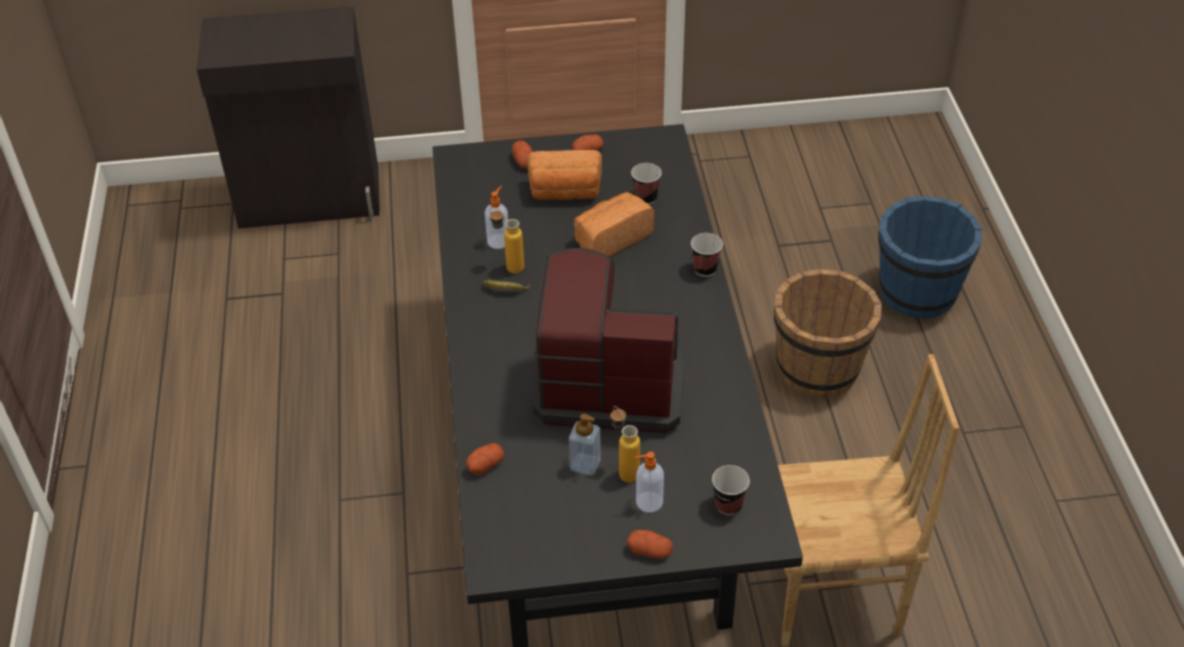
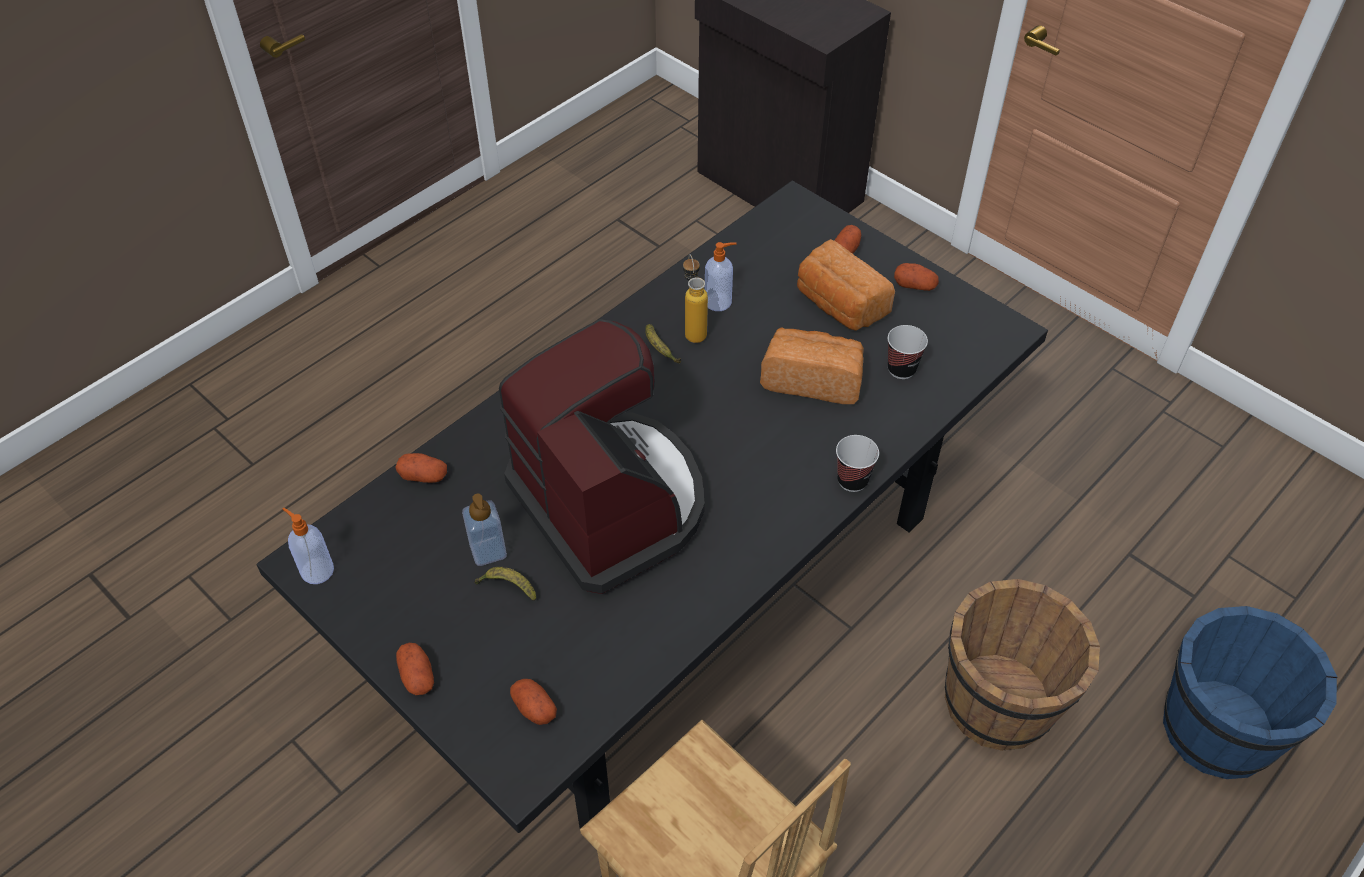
camera: 50 degrees right, 5 degrees up
(624, 469) = (508, 587): bottle -> banana
(648, 502) = (480, 634): soap dispenser -> soap dispenser (316, 570)
(728, 505) = (534, 708): cup -> potato

